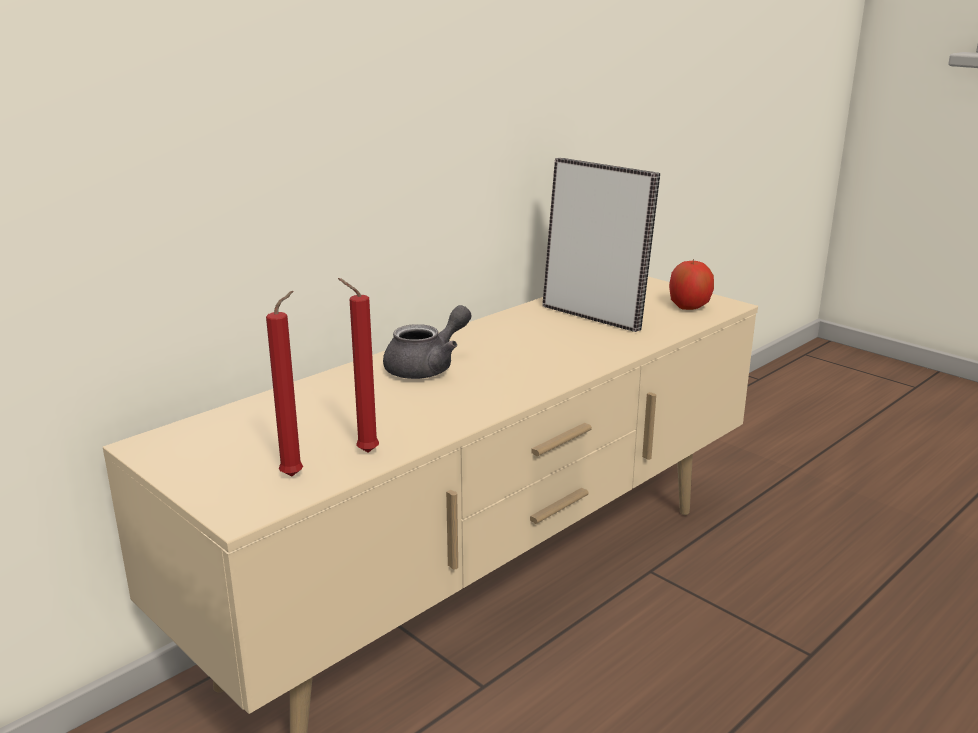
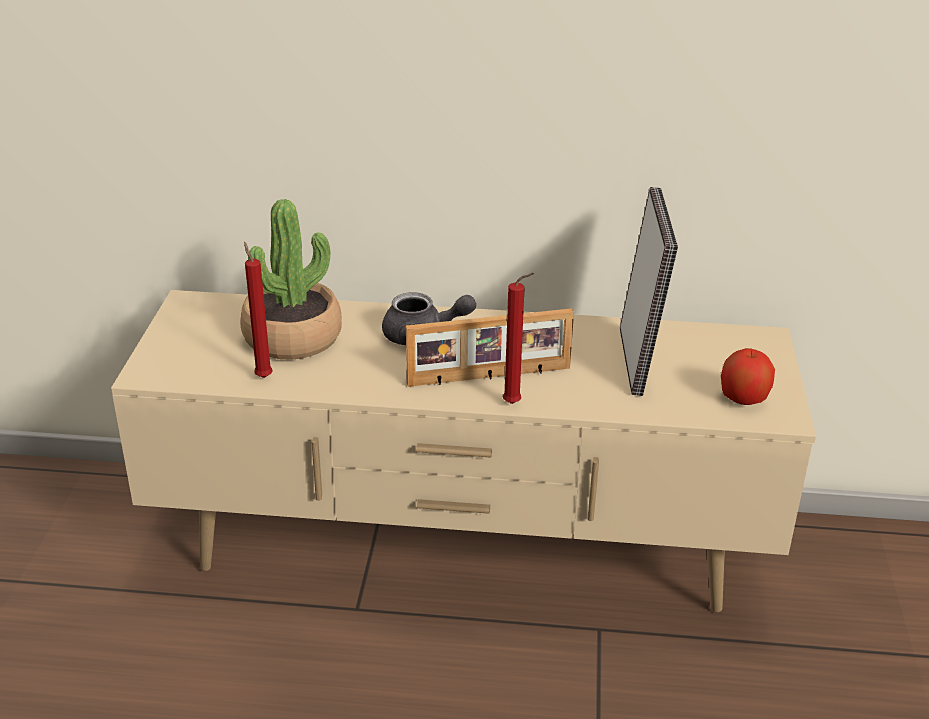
camera: 50 degrees right, 10 degrees up
(295, 475) = (206, 368): red candle -> red candle (515, 404)
(324, 417) = (293, 338): none -> potted plant
(533, 365) = (489, 377): none -> picture frame

